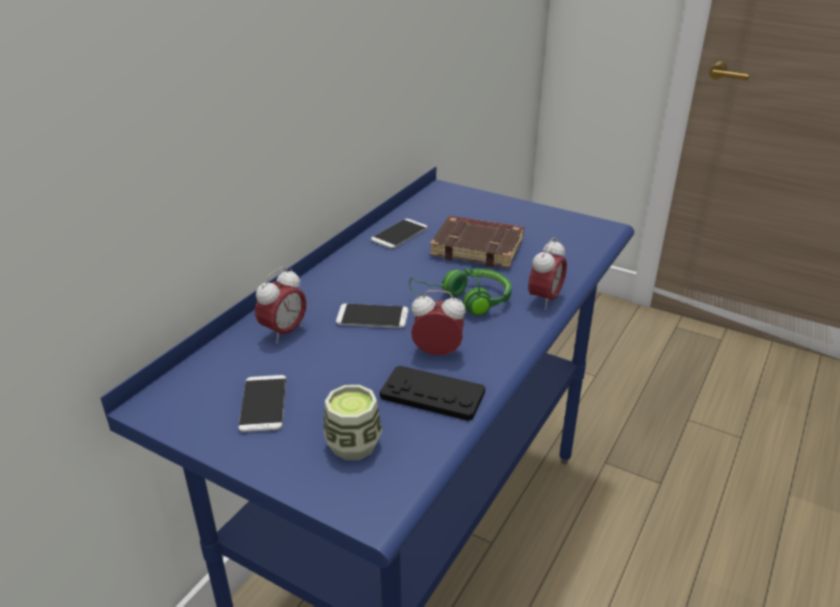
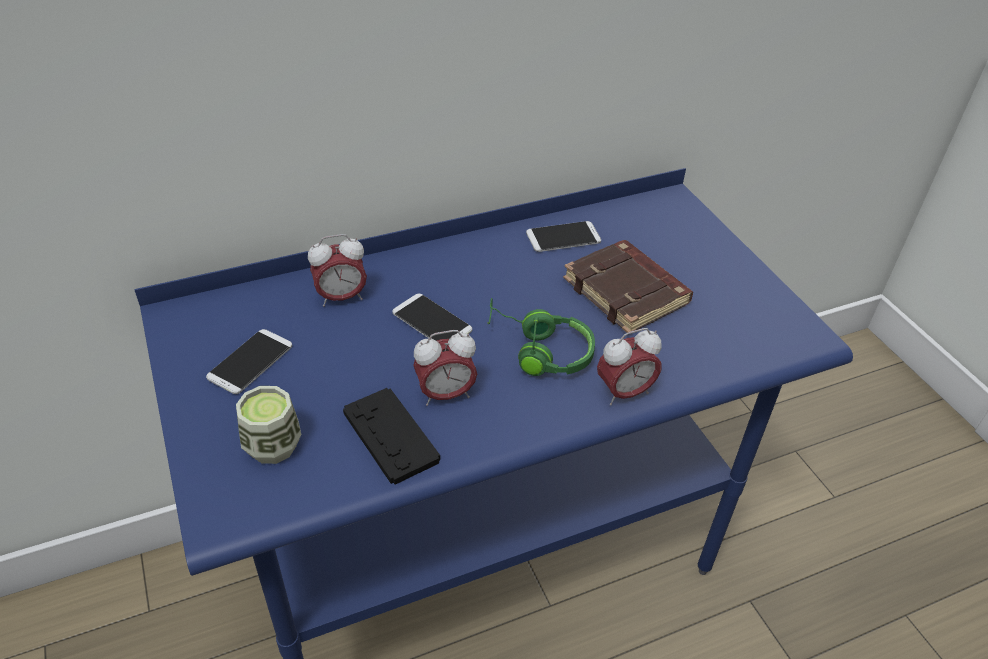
camera: 35 degrees right, 10 degrees up
(437, 353) = (445, 394): alarm clock -> alarm clock turned 120 degrees clockwise

